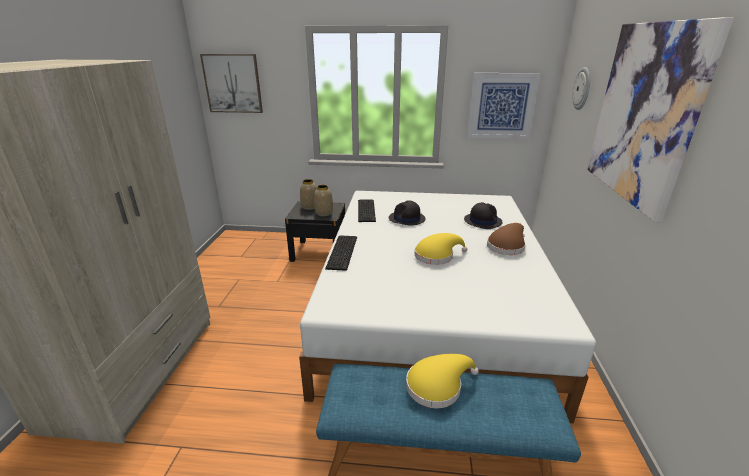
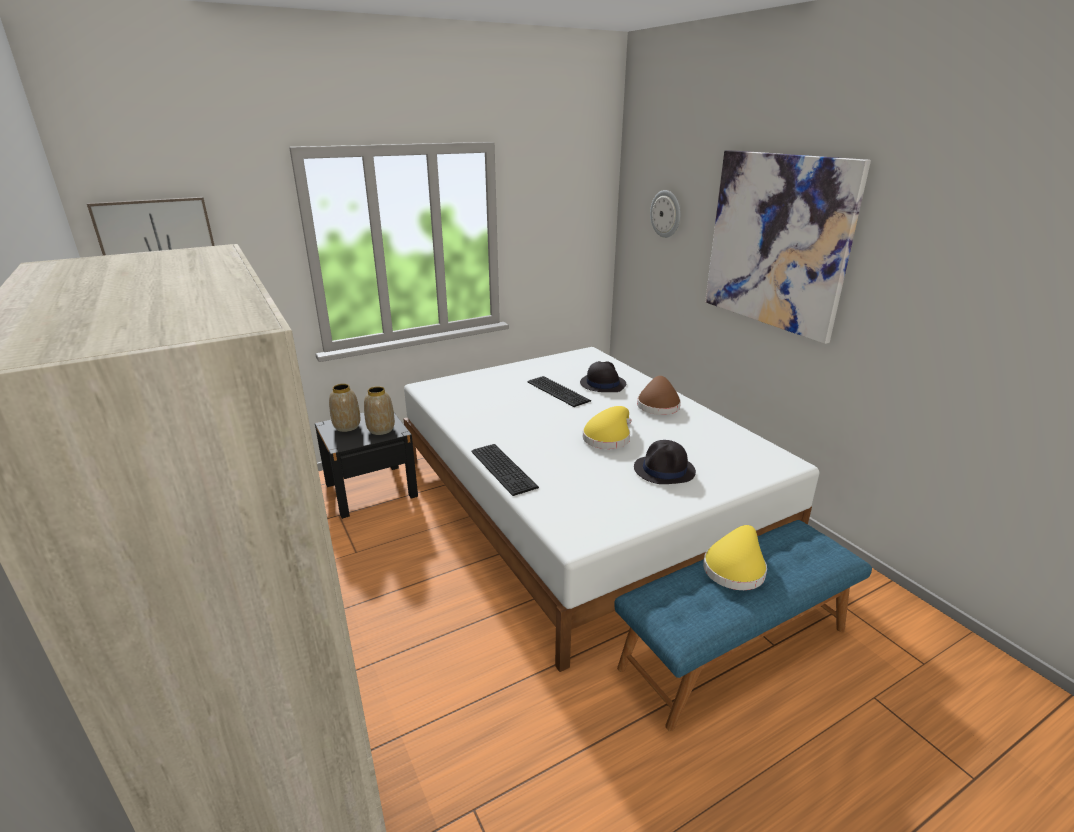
camera: 35 degrees left, 0 degrees up
(367, 210) = (459, 407): keyboard -> keyboard (558, 390)
(407, 219) = (521, 404): black hat -> black hat (664, 470)
(502, 106) = (564, 239): picture -> none

